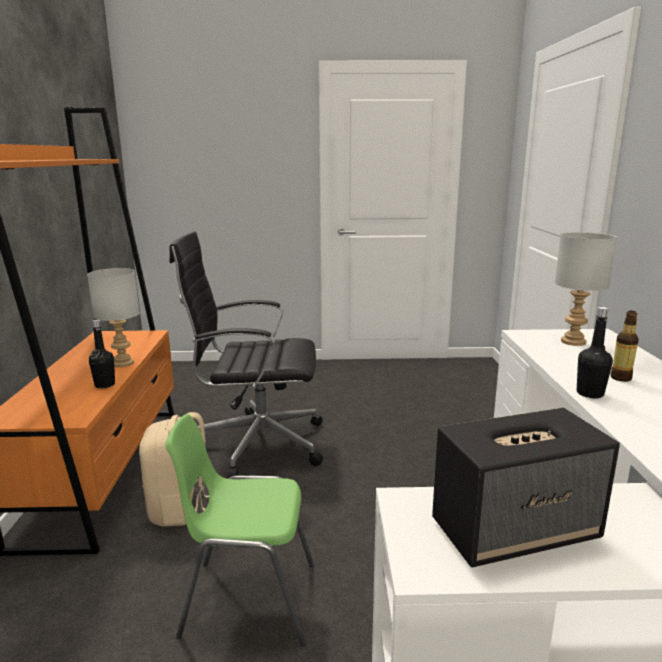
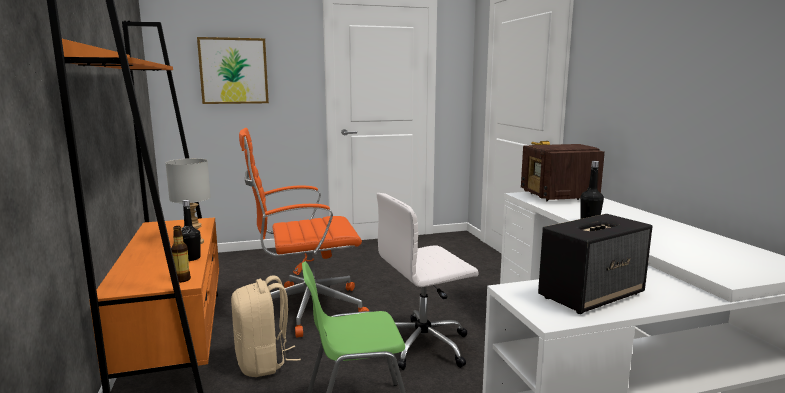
camera: 15 degrees left, 5 degrees down
(214, 158) = (233, 71): none -> picture
(257, 443) = (306, 308): black office chair -> orange office chair
(371, 513) = (424, 345): none -> white office chair
(574, 342) = (558, 196): grey table lamp -> radio
(620, 378) = (602, 213): bottle -> bottle (182, 279)

